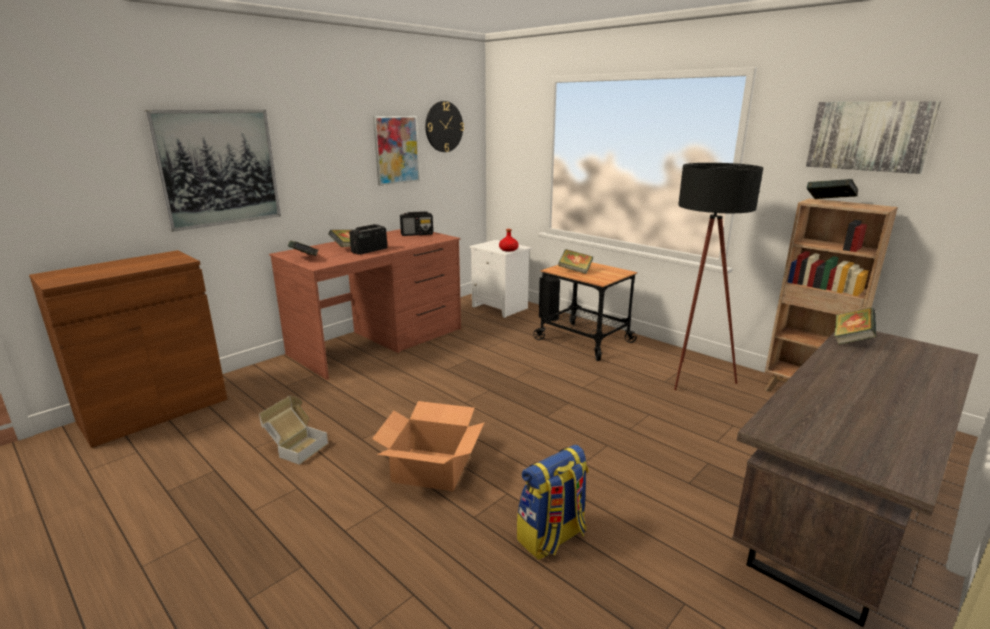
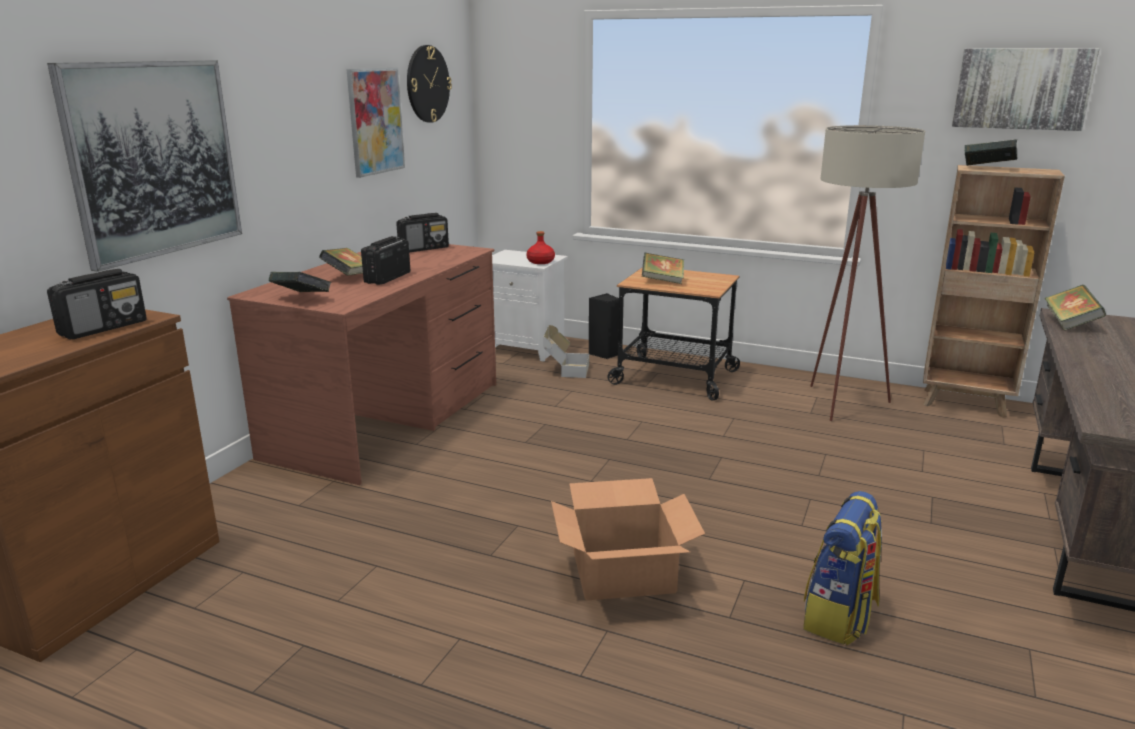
camera: 20 degrees left, 0 degrees up
(153, 264) = (104, 328): none -> radio
(296, 447) = (403, 586): cardboard box -> cardboard box (565, 370)
(692, 380) = (840, 406): black floor lamp -> beige floor lamp

